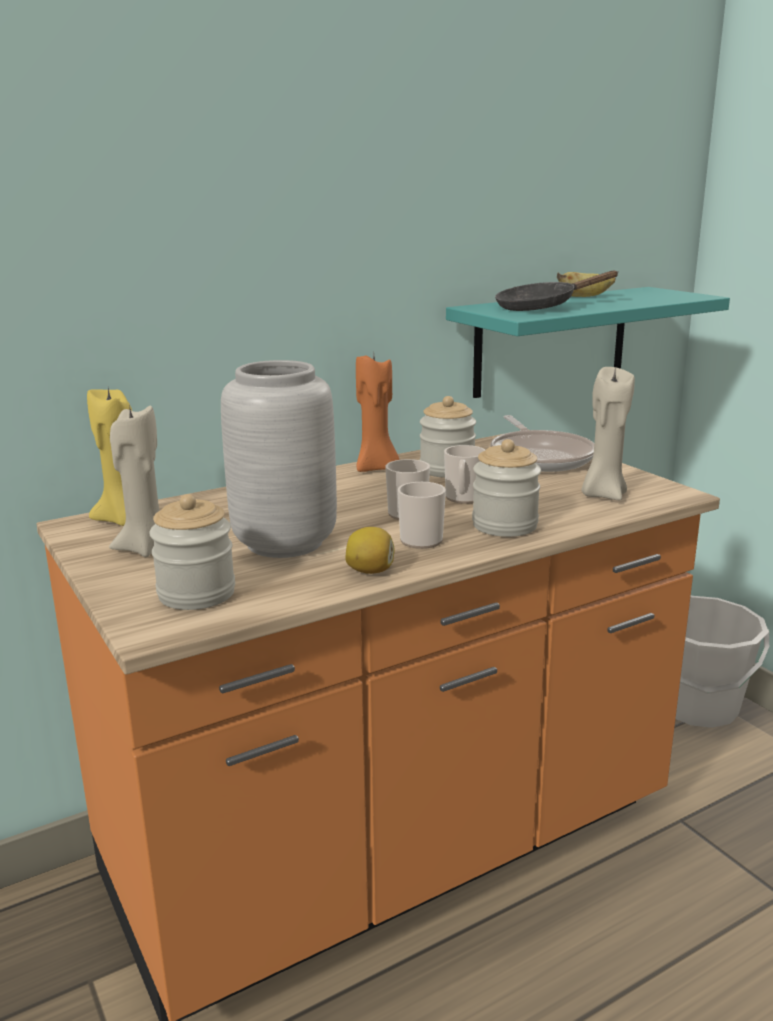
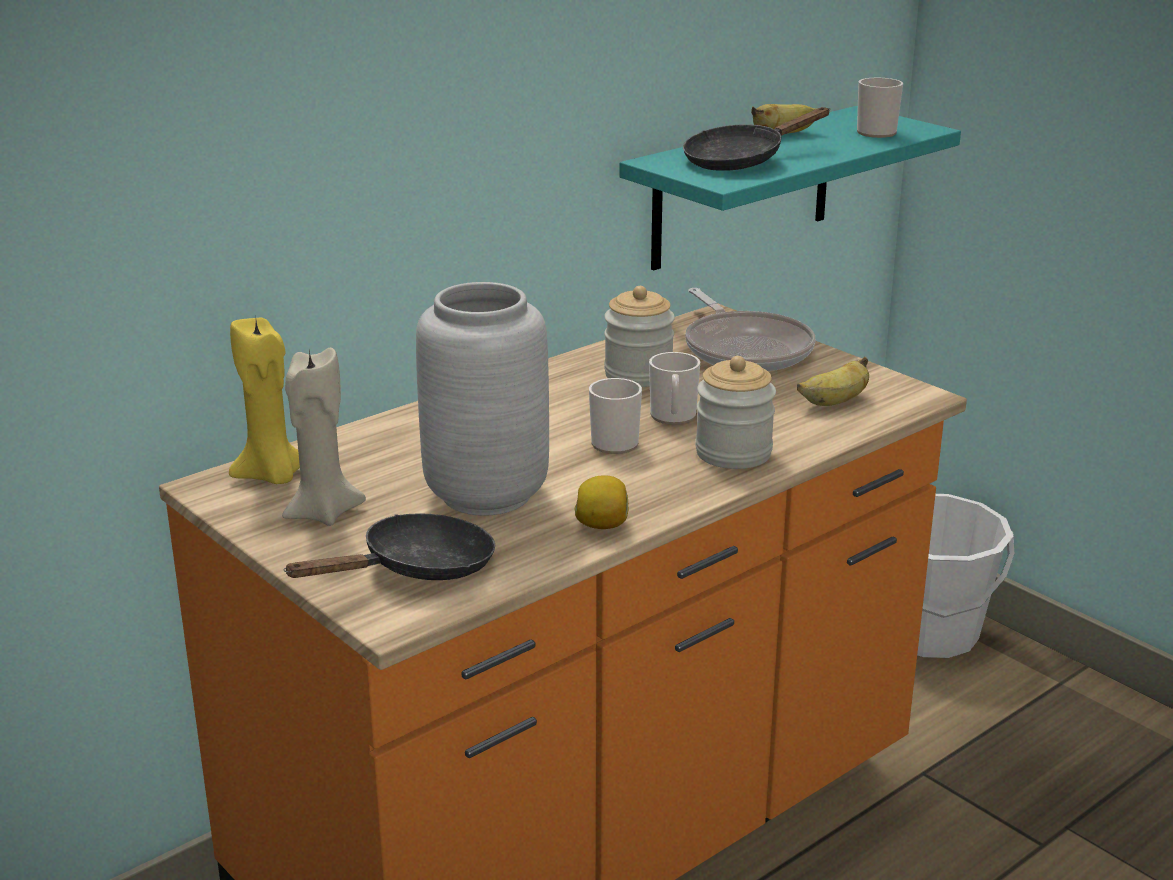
camera: 10 degrees left, 5 degrees up
(196, 594) = (417, 569): jar -> black frying pan
(377, 468) = (550, 377): orange candle -> none
(420, 538) = (642, 477): mug -> mug (873, 131)
(603, 495) = (834, 402): beige candle -> banana

